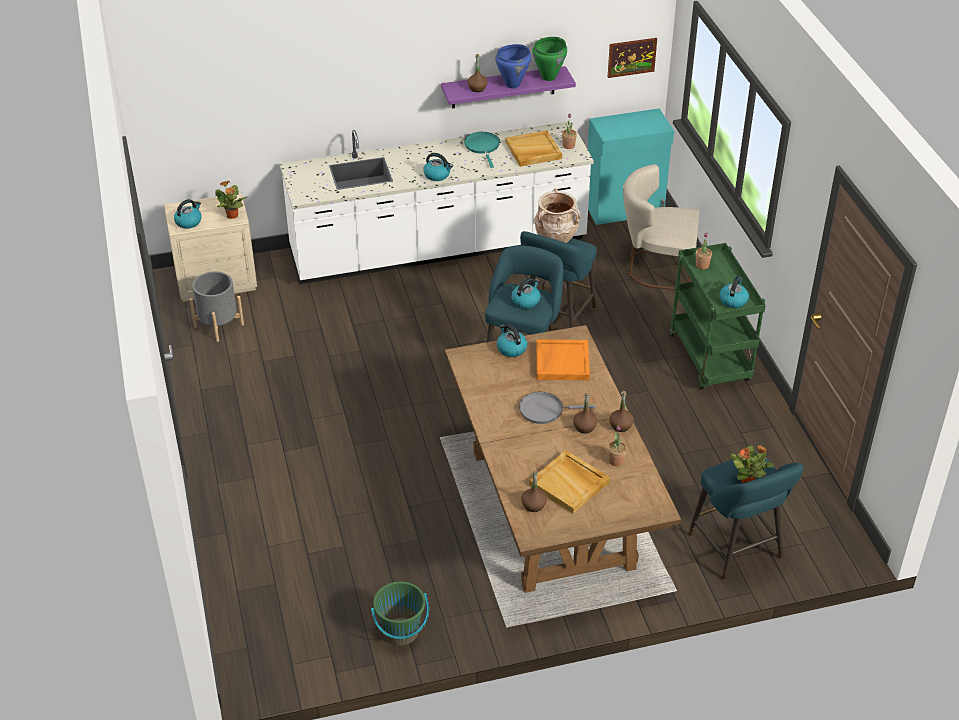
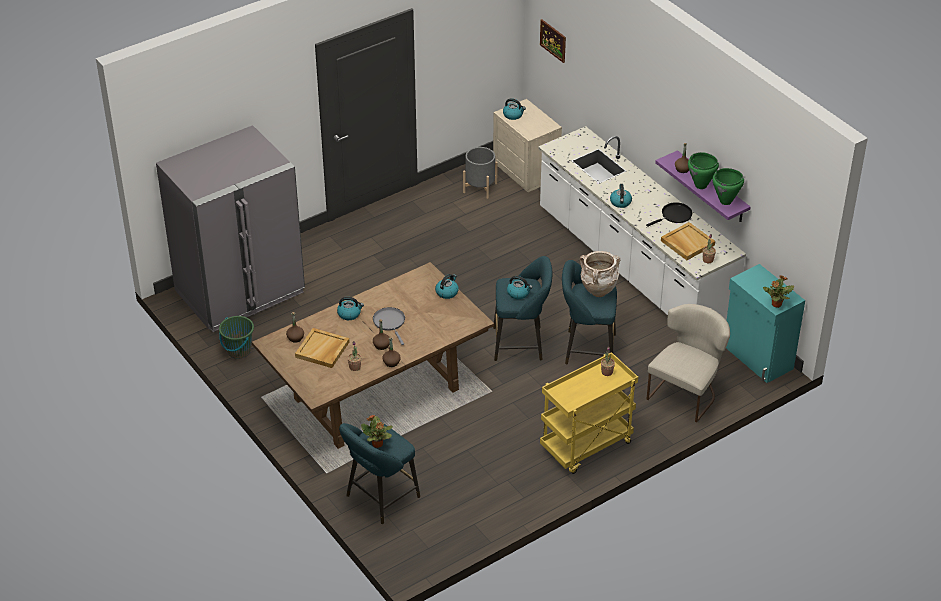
camera: 70 degrees right, 0 degrees up
(232, 216) = (532, 131): potted plant -> potted plant (776, 304)
(278, 604) = (240, 292): none -> grey fridge
(482, 147) = (674, 215): turquoise frying pan -> black frying pan
(513, 84) = (701, 185): blue cooking pot -> green cooking pot
(561, 362) = (445, 319): orange tray -> none
(631, 57) = (793, 239): picture -> picture (553, 40)
(656, 268) = (686, 393): beige chair -> beige chair turned 45 degrees clockwise
(711, 359) = (586, 447): green cart -> yellow cart
(733, 300) = (571, 397): kettle -> kettle (349, 314)

